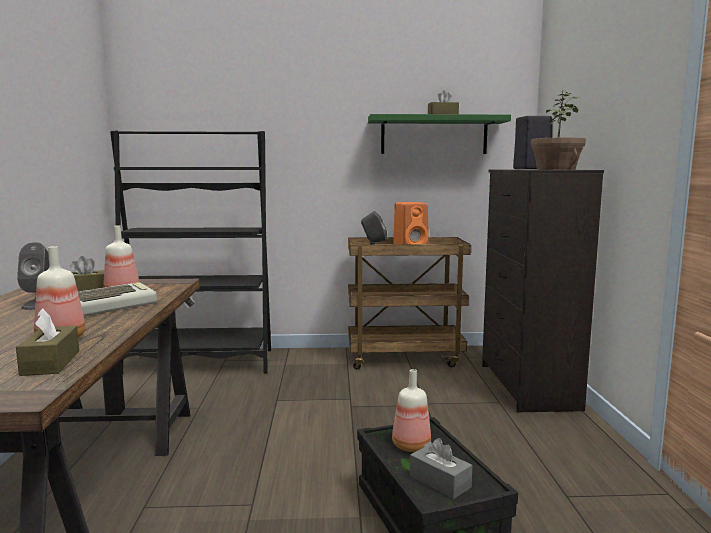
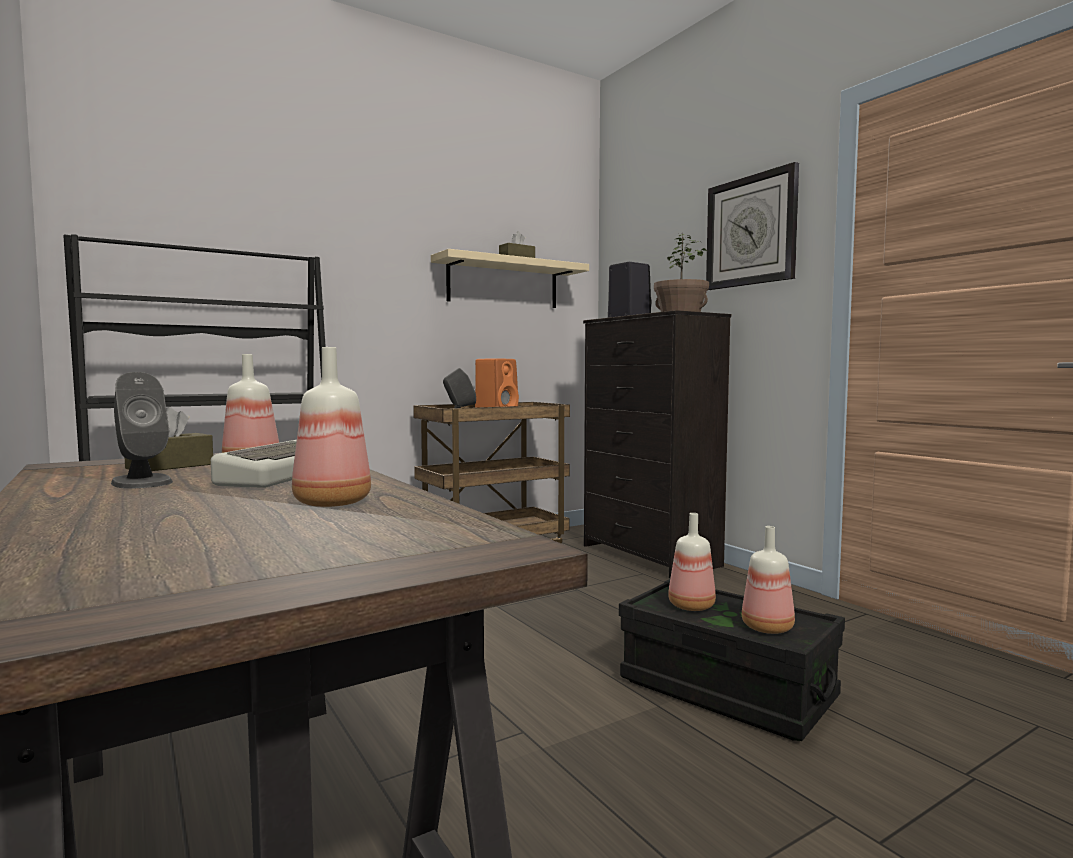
camera: 30 degrees left, 5 degrees down
(51, 363) = (415, 520): brown tissue box -> none
(434, 135) = (503, 283): green shelf -> beige shelf
(440, 481) = (768, 627): grey tissue box -> bottle
(627, 85) = (751, 231): none -> wall clock

